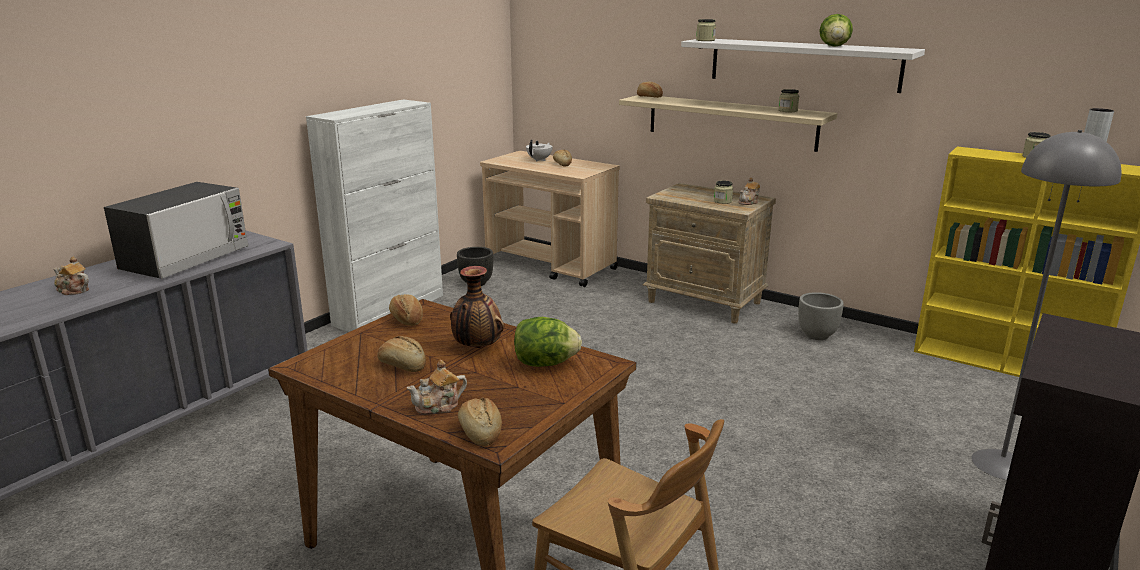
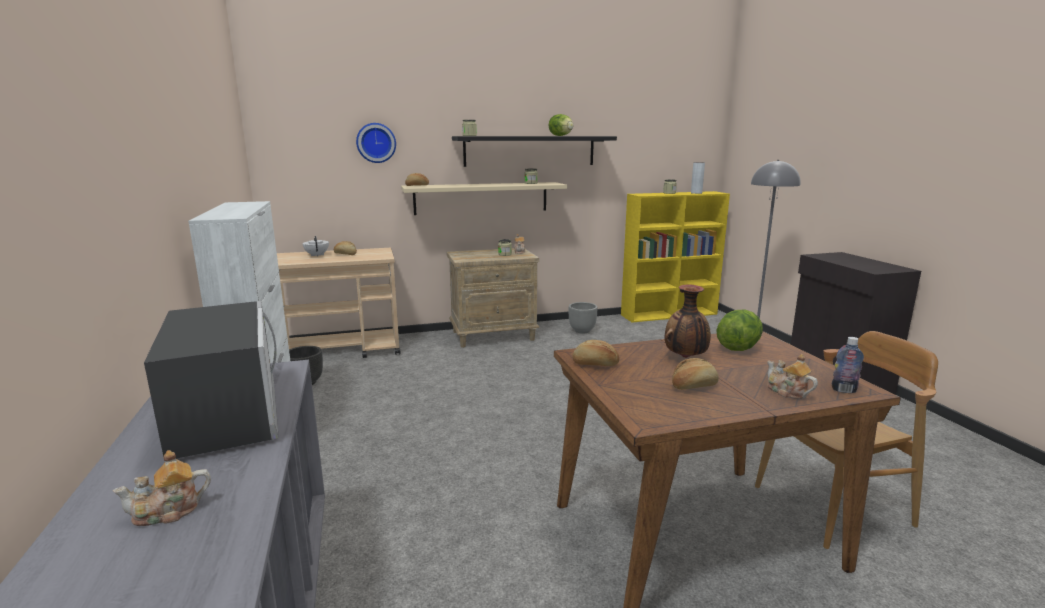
camera: 50 degrees left, 5 degrees down
(438, 406) = (787, 392): teapot -> teapot turned 135 degrees clockwise
(480, 432) = (843, 390): bread -> bottle
(620, 41) = (376, 143): none -> wall clock
(803, 64) = (530, 151): white shelf -> black shelf

